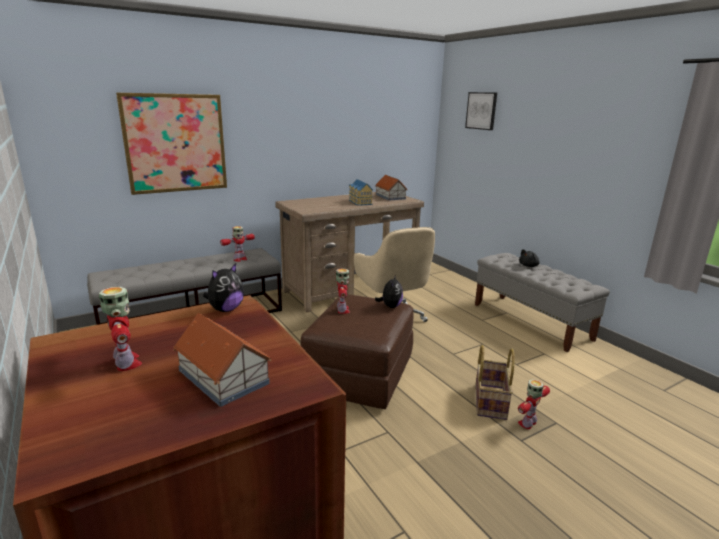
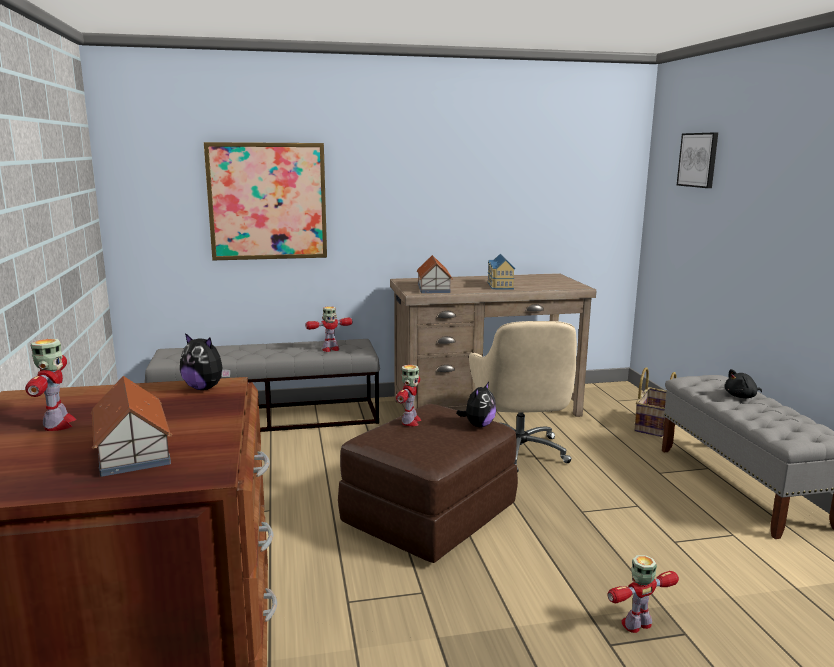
camera: 20 degrees right, 5 degrees down
(226, 309) = (205, 388): plush toy -> plush toy turned 60 degrees clockwise
(390, 196) = (552, 281): toy house -> toy house (434, 288)
(489, 401) = (595, 583): basket -> basket (653, 425)

